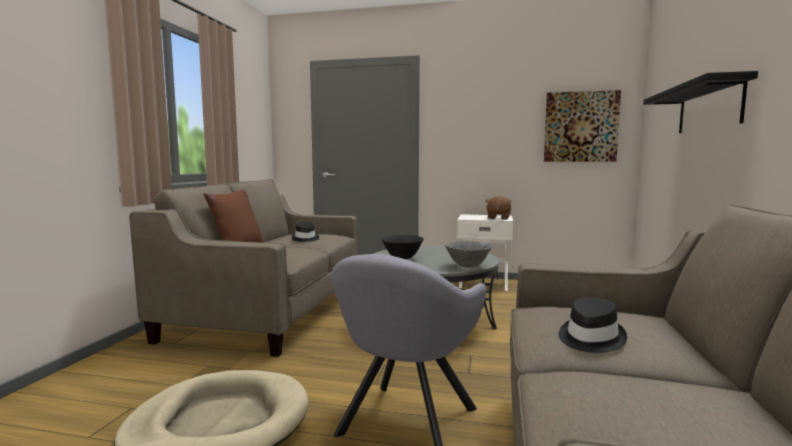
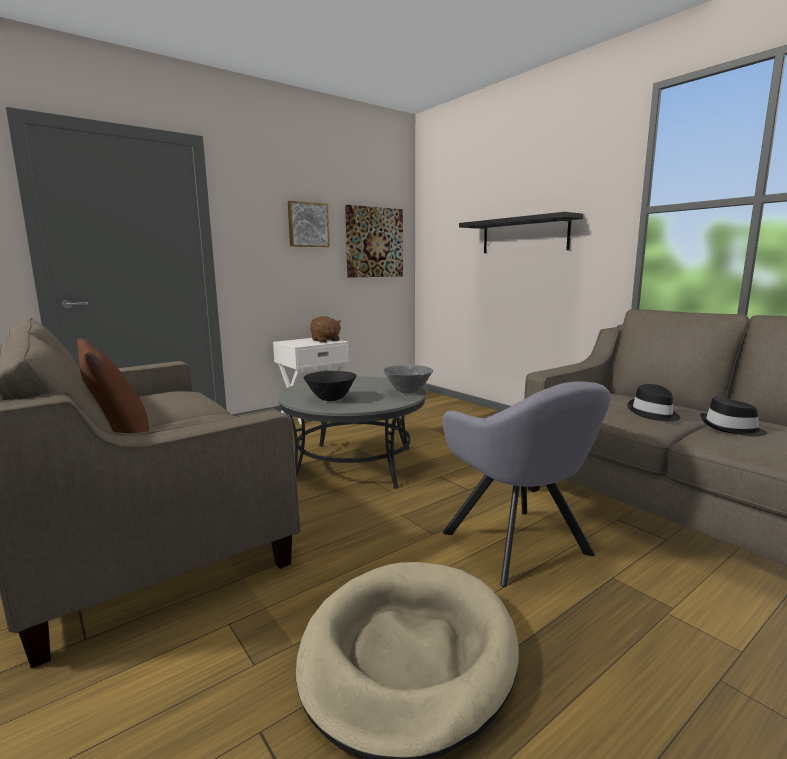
camera: 50 degrees left, 5 degrees up
(305, 239) = (166, 404): black hat -> black hat (731, 428)
(504, 114) = (308, 225): none -> picture

